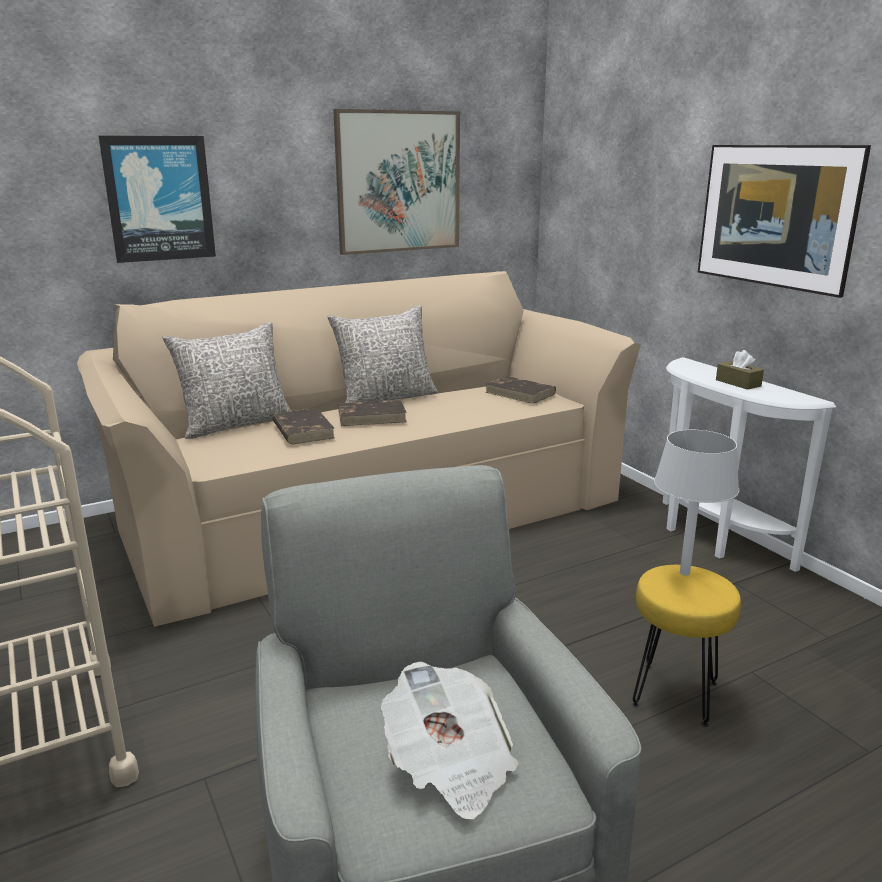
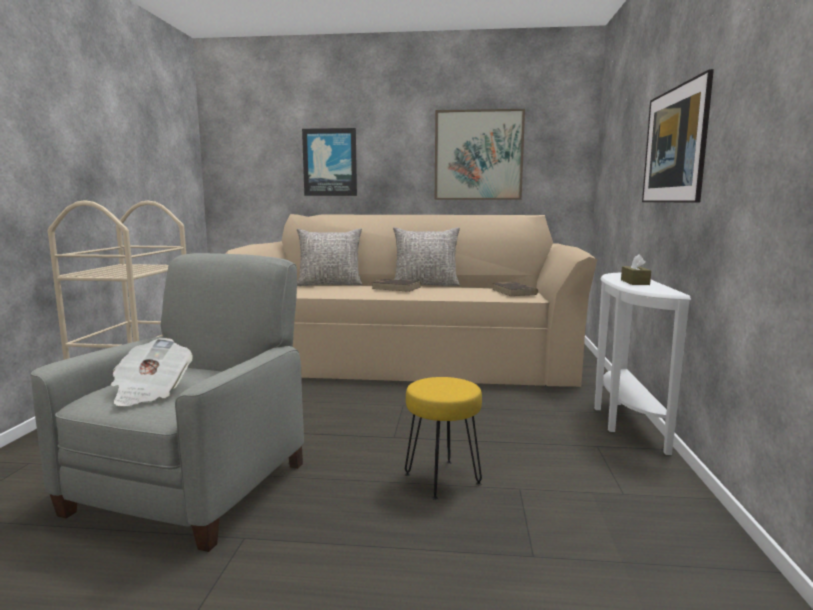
camera: 35 degrees right, 10 degrees down
(303, 430) = (350, 288): brown book -> none
(684, 573) = (454, 381): grey table lamp -> none

